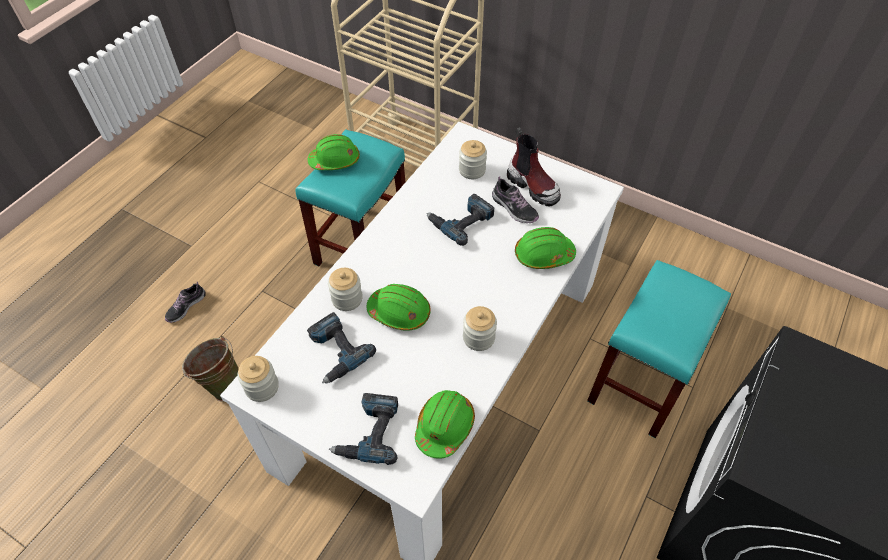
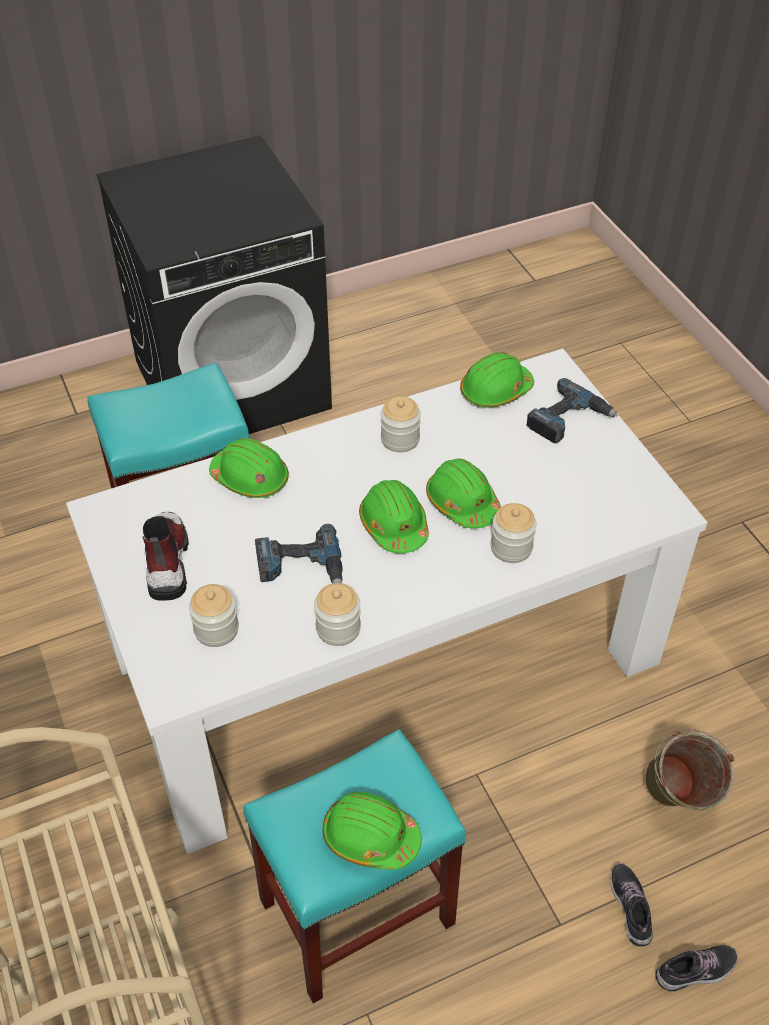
camera: 145 degrees left, 5 degrees down
(262, 387) = (657, 506): jar -> jar (338, 628)
(335, 352) = (559, 500): power drill -> none
(430, 273) = (394, 525): none -> green hard hat
(514, 208) = (221, 547): shoe -> shoe (631, 907)

